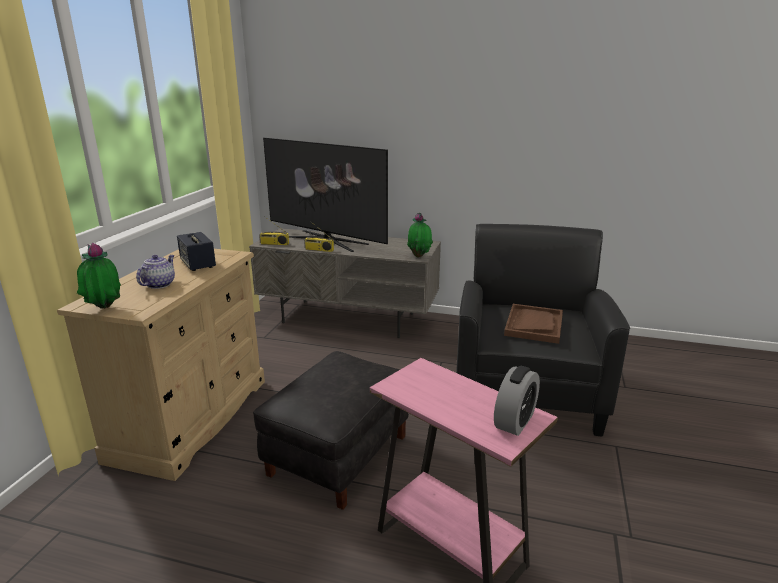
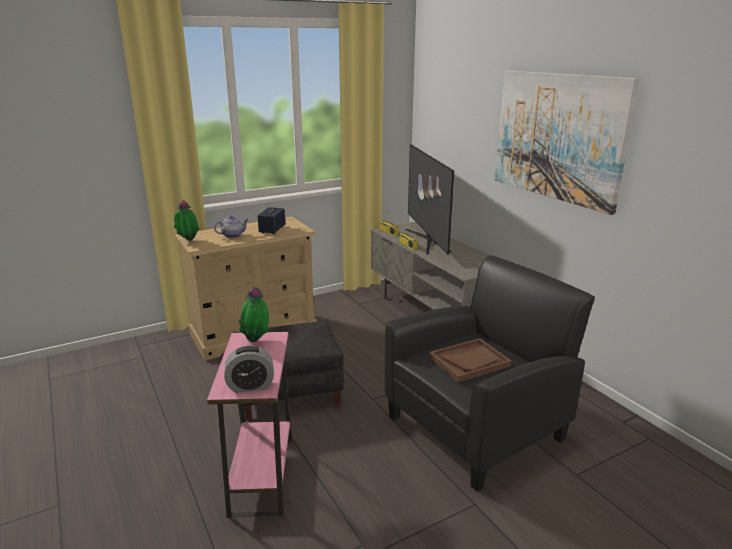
camera: 45 degrees right, 0 degrees up
(419, 256) = (468, 273): potted plant -> potted plant (256, 340)
(476, 102) = (558, 137): none -> picture

